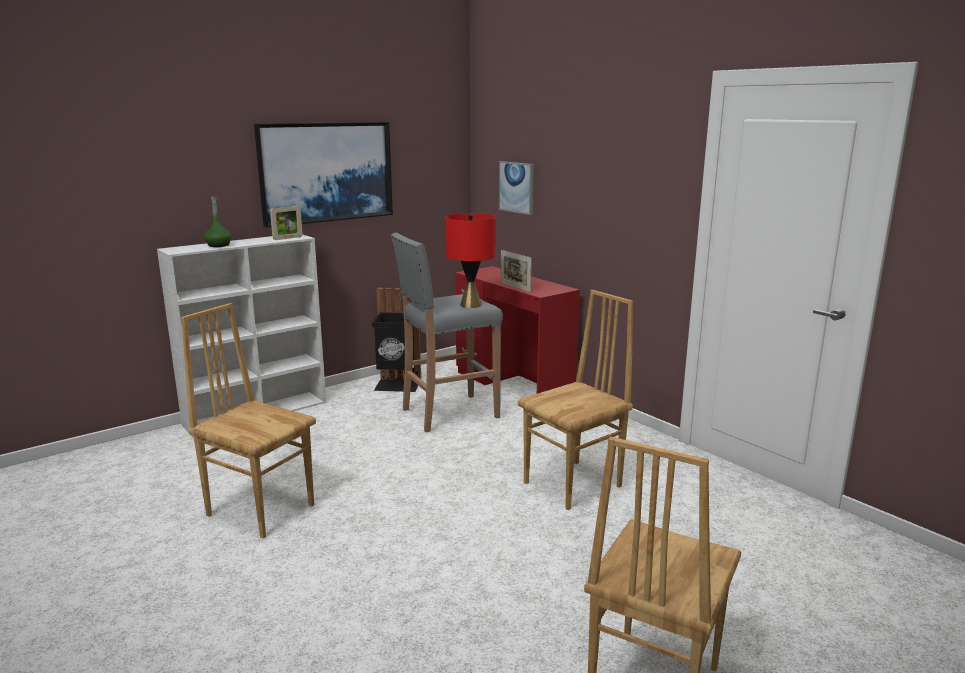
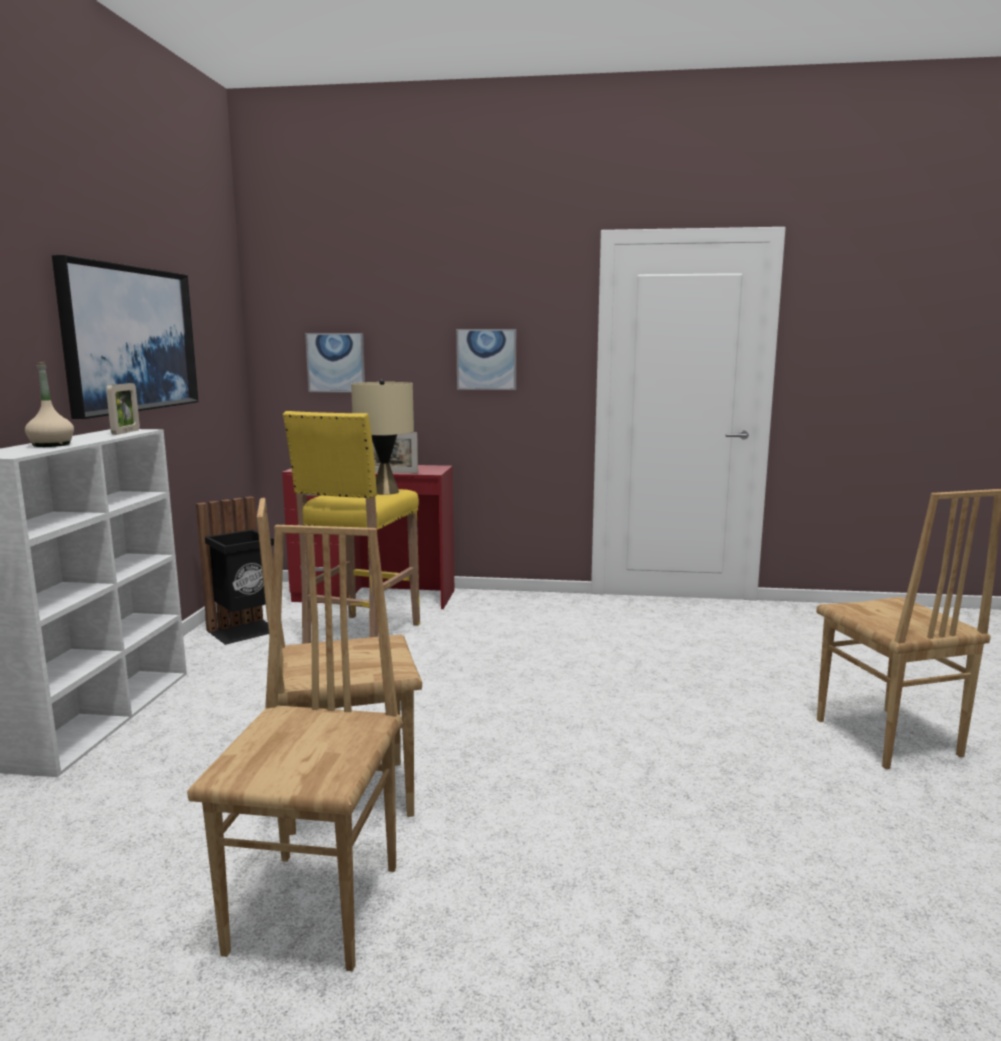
camera: 45 degrees left, 5 degrees down
(218, 245) = (51, 445): green bottle -> beige bottle
(448, 413) = (361, 637): grey stool -> yellow stool
(471, 305) = (385, 492): red table lamp -> beige table lamp
(574, 485) = (588, 648): brown chair -> brown chair (319, 907)
(612, 196) = (486, 359): none -> picture

